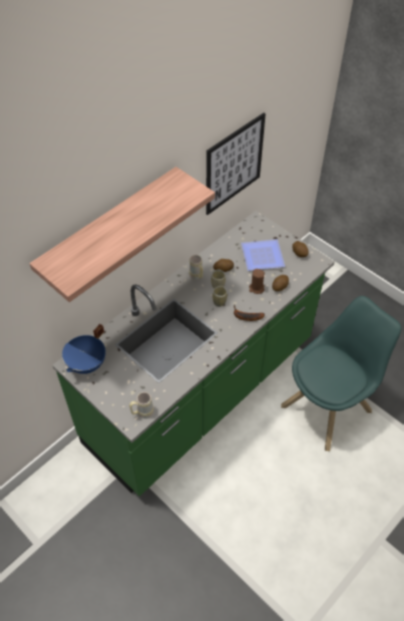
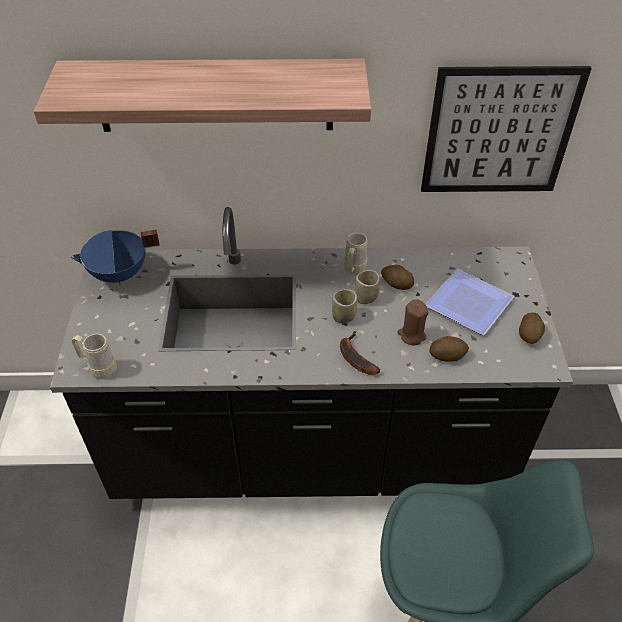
camera: 45 degrees right, 5 degrees down
(202, 392) = (311, 452): green counter -> black counter

